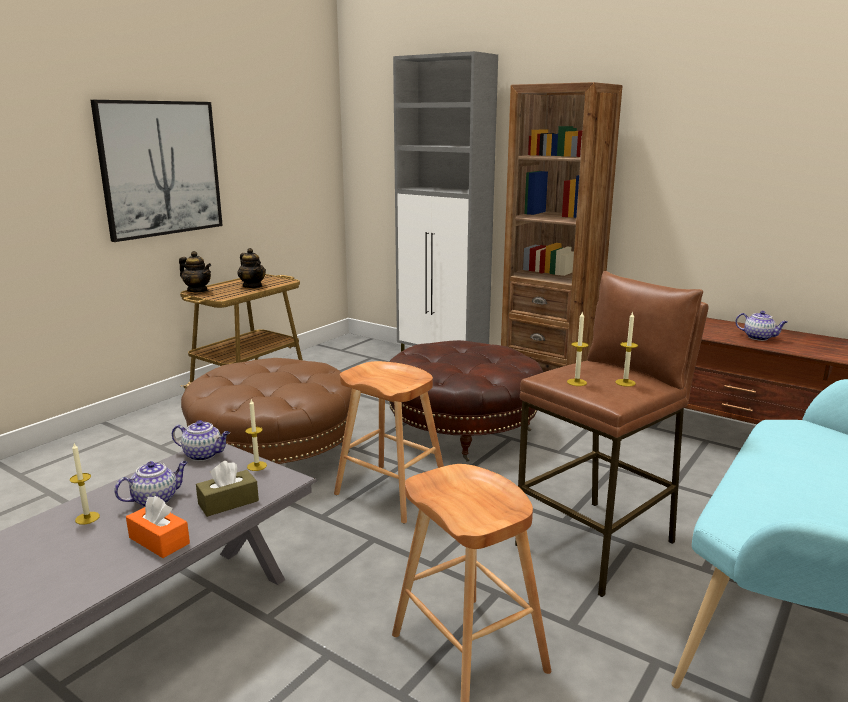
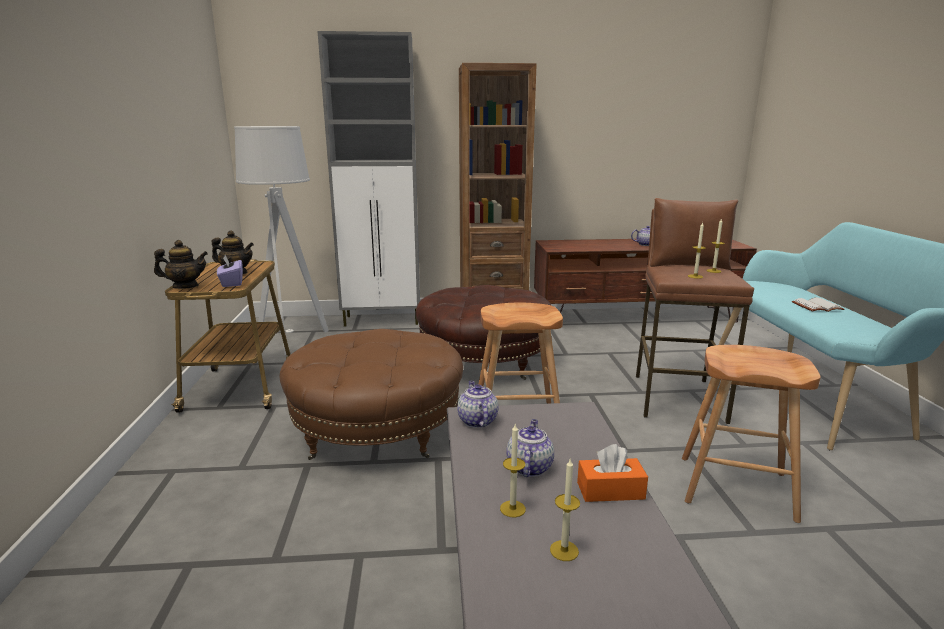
camera: 40 degrees left, 0 degrees up
(161, 168) = (120, 142): picture -> none
(204, 455) = (477, 420): teapot -> teapot turned 75 degrees counterclockwise
(228, 294) = (231, 283): none -> purple tissue box
(228, 502) = (584, 442): brown tissue box -> none
(257, 466) = (537, 411): candle -> candle (564, 550)
(341, 361) = (291, 340): none -> grey floor lamp
(798, 481) = (817, 307): none -> white book

